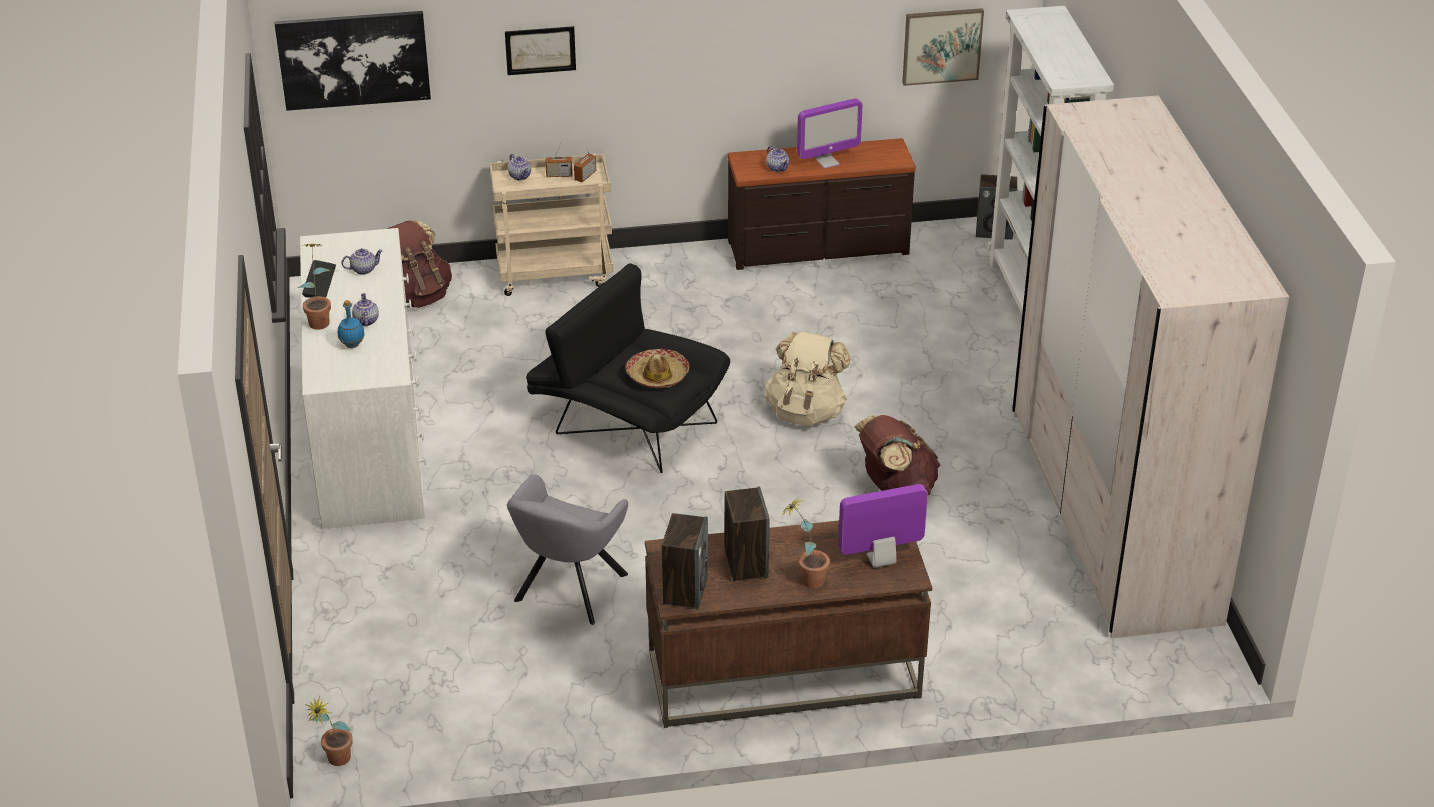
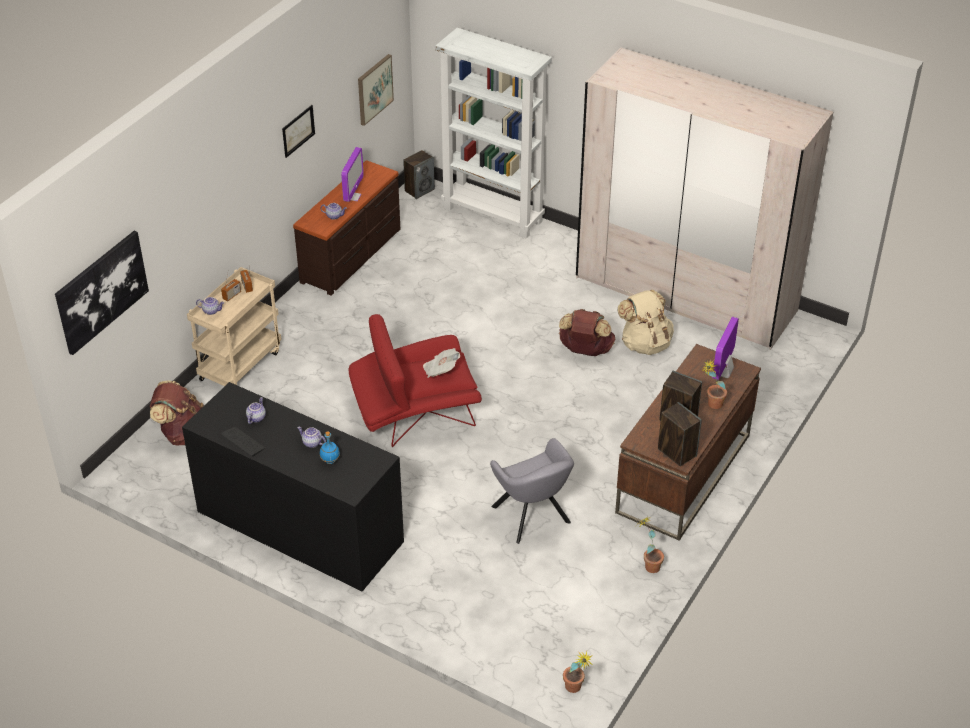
camera: 50 degrees left, 5 degrees up
(320, 319) = (286, 461): potted plant -> potted plant (648, 565)
(369, 438) = (299, 526): white dresser -> black dresser
(540, 50) = (196, 217): picture -> picture (298, 131)
(627, 422) = (415, 413): black armchair -> red armchair
(657, 375) = (440, 370): hat -> newspaper
(806, 412) = (487, 344): beige backpack -> beige backpack (645, 343)

